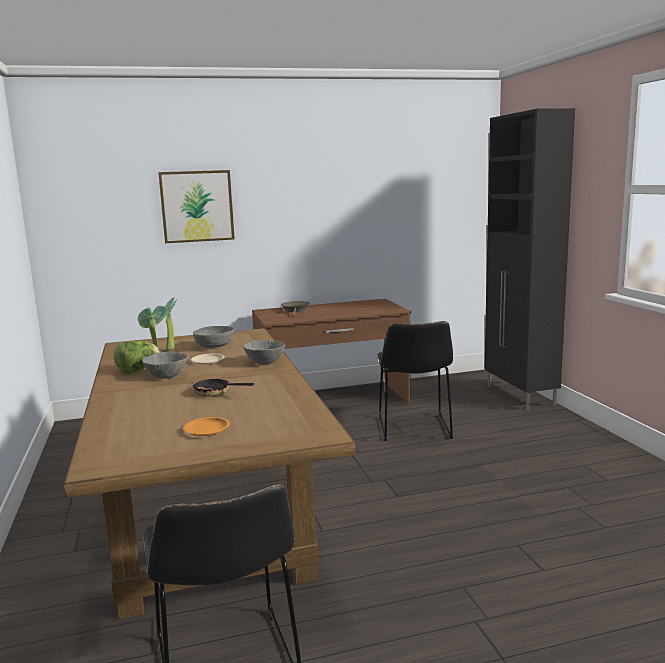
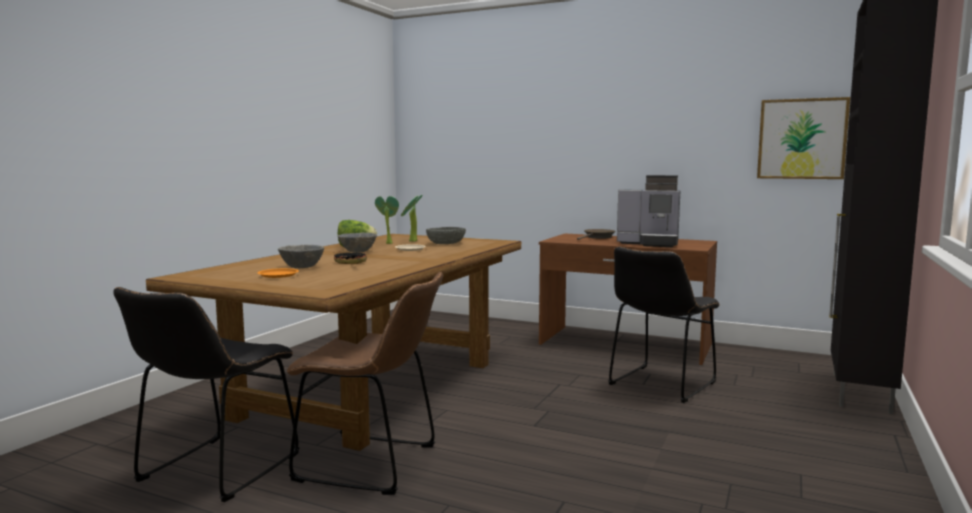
camera: 40 degrees right, 5 degrees down
(197, 206) = (524, 126): picture -> picture (802, 139)
(265, 362) = (441, 255): grey bowl -> grey bowl (302, 267)
(351, 585) = (374, 464): none -> brown chair
(353, 310) = (650, 243): none -> coffee machine

